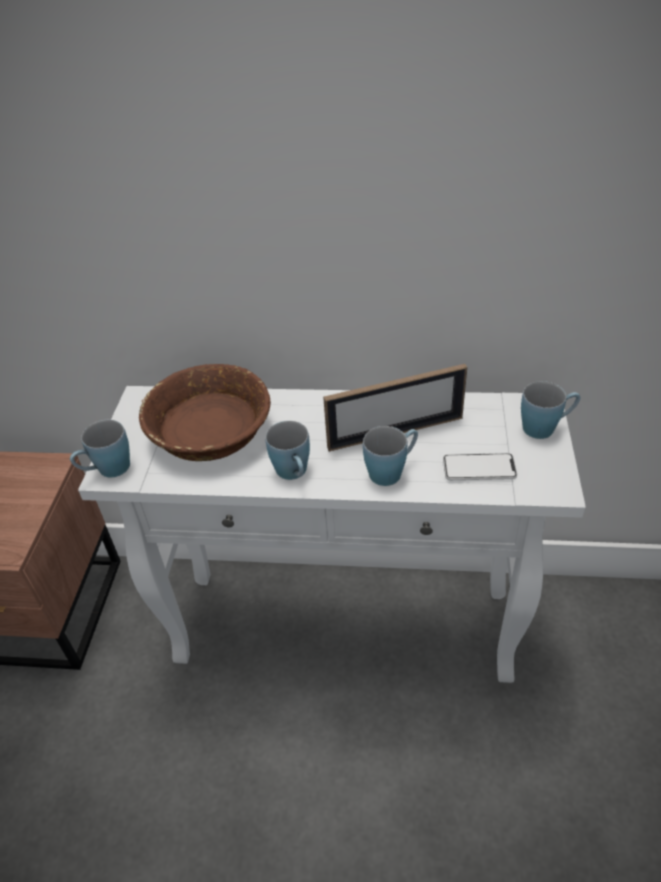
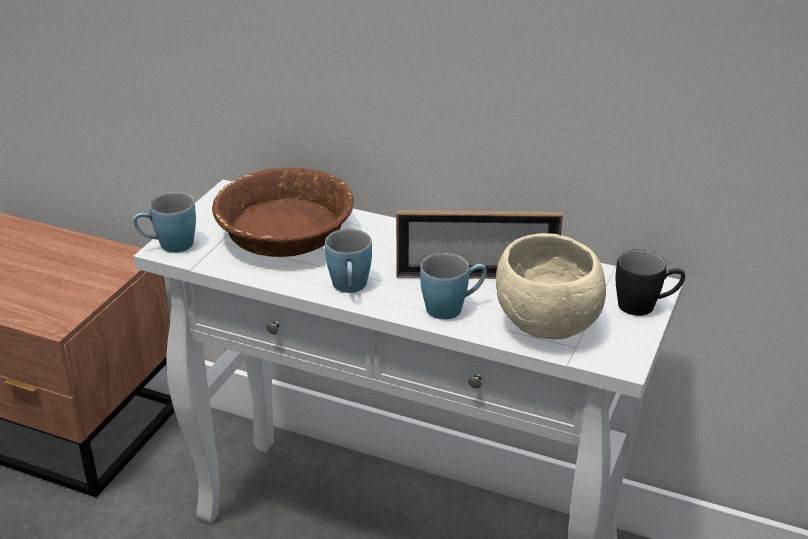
camera: 15 degrees right, 10 degrees down
(479, 468) = (547, 325): phone -> beige bowl
(545, 427) = (645, 306): blue mug -> black mug

